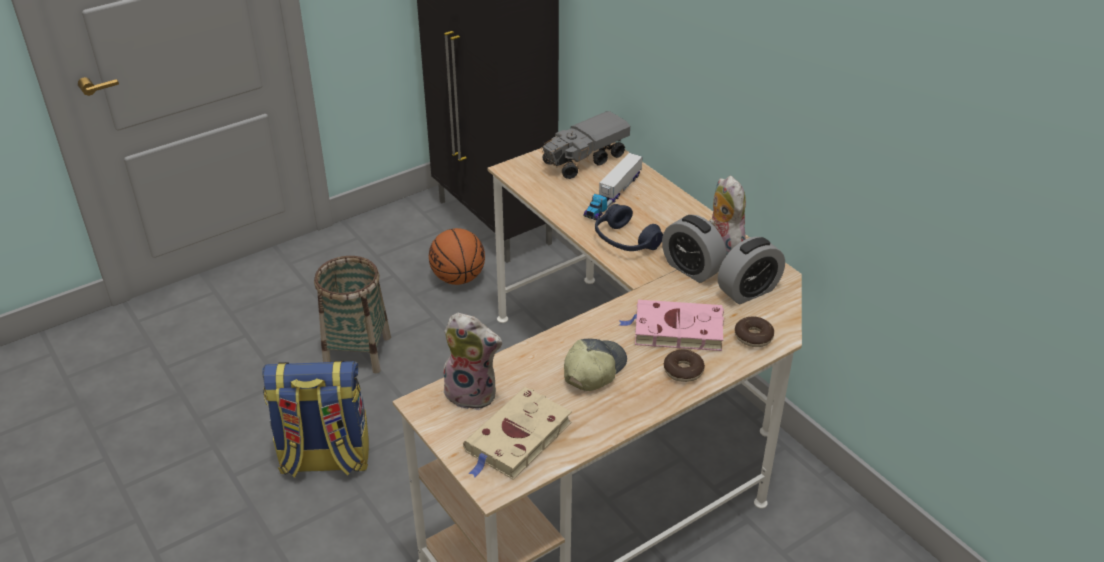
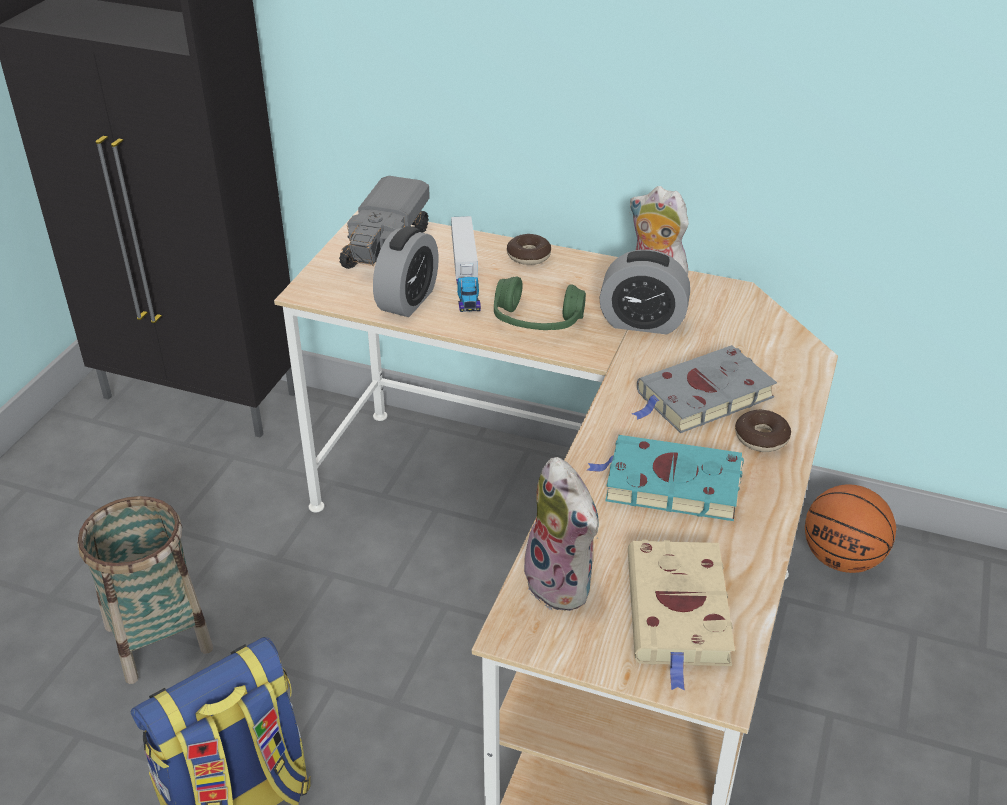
camera: 35 degrees left, 0 degrees up
(458, 278) = (214, 482): basketball -> basketball (842, 558)
(473, 393) = (564, 584): plush toy -> plush toy turned 75 degrees clockwise
(593, 370) = (668, 484): cap -> turquoise book
(625, 241) = (537, 321): blue headphones -> green headphones
(675, 330) = (702, 397): pink book -> grey book
(748, 291) = (725, 322): alarm clock -> alarm clock (408, 300)
(753, 337) = (785, 368): donut -> donut (528, 256)

